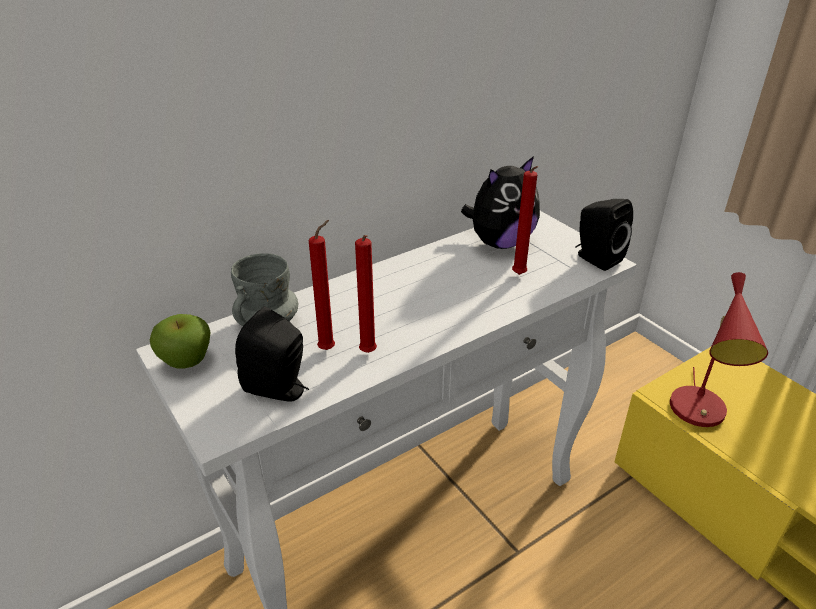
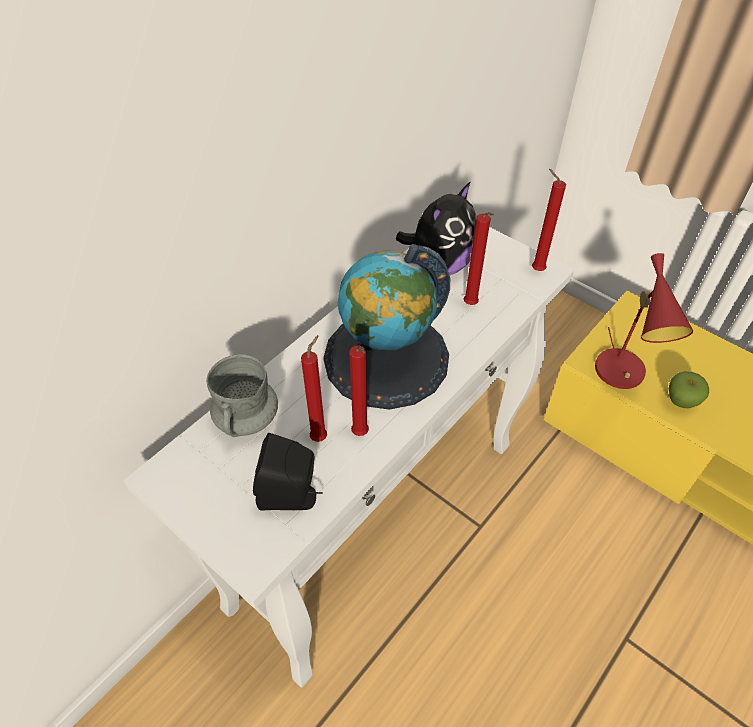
camera: 15 degrees left, 15 degrees up
(186, 362) = (184, 485): apple -> apple (681, 401)
(419, 301) = (386, 358): none -> globe
(595, 258) = (535, 269): black speaker -> red candle

